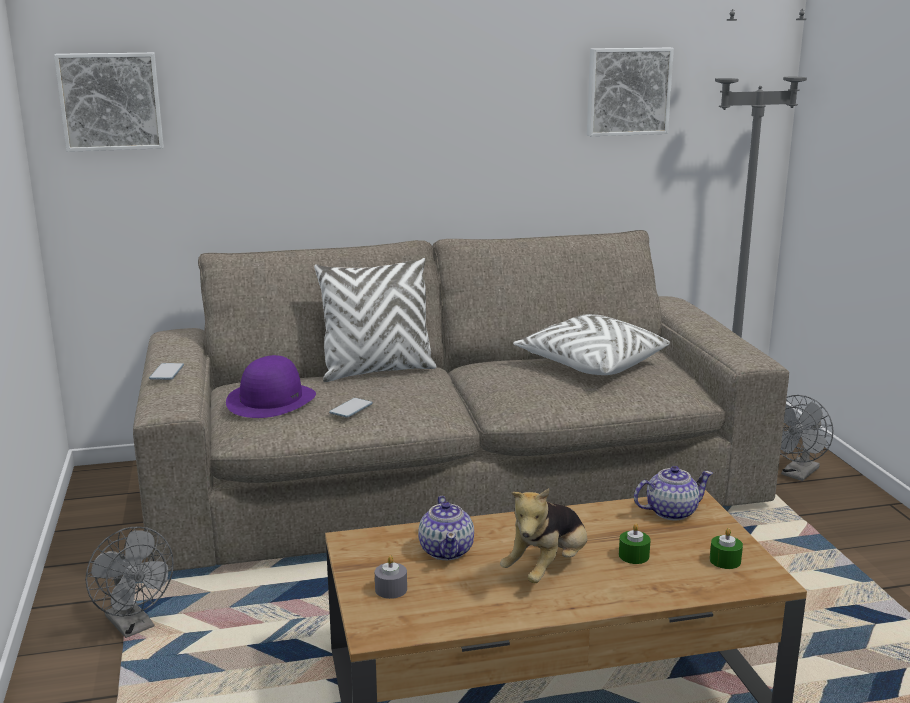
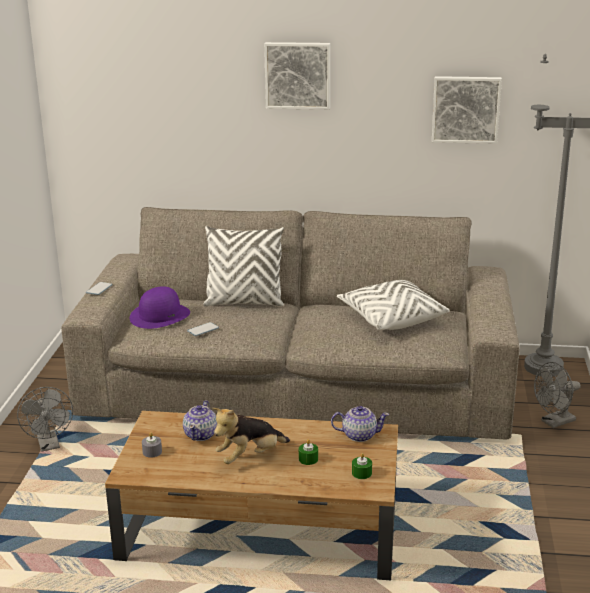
camera: 20 degrees right, 5 degrees up
(111, 101) = (93, 101): picture -> picture (298, 75)

